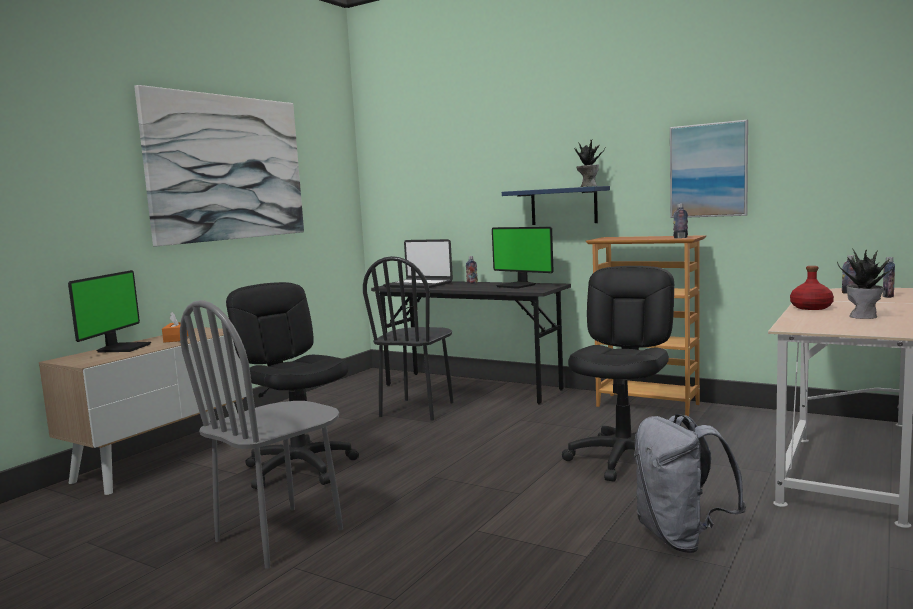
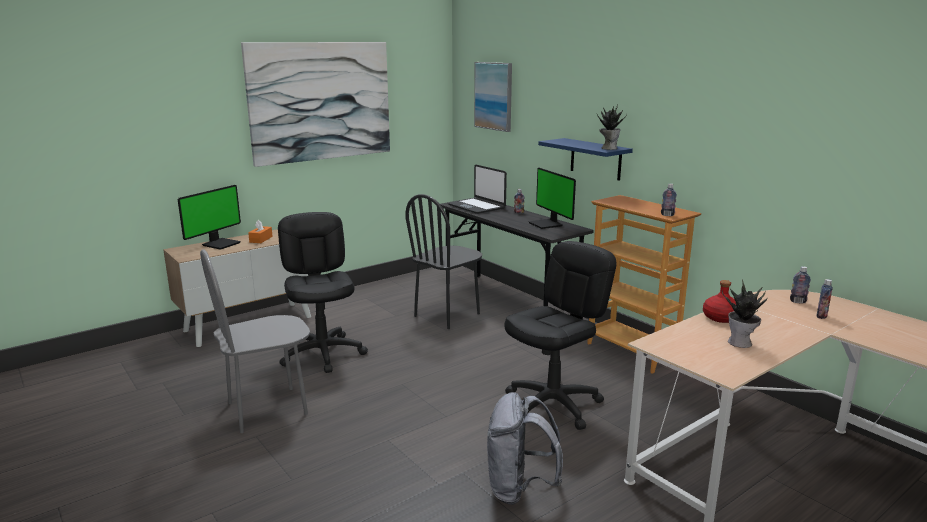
camera: 20 degrees right, 10 degrees up
(708, 170) = (713, 151): picture -> picture (494, 96)

